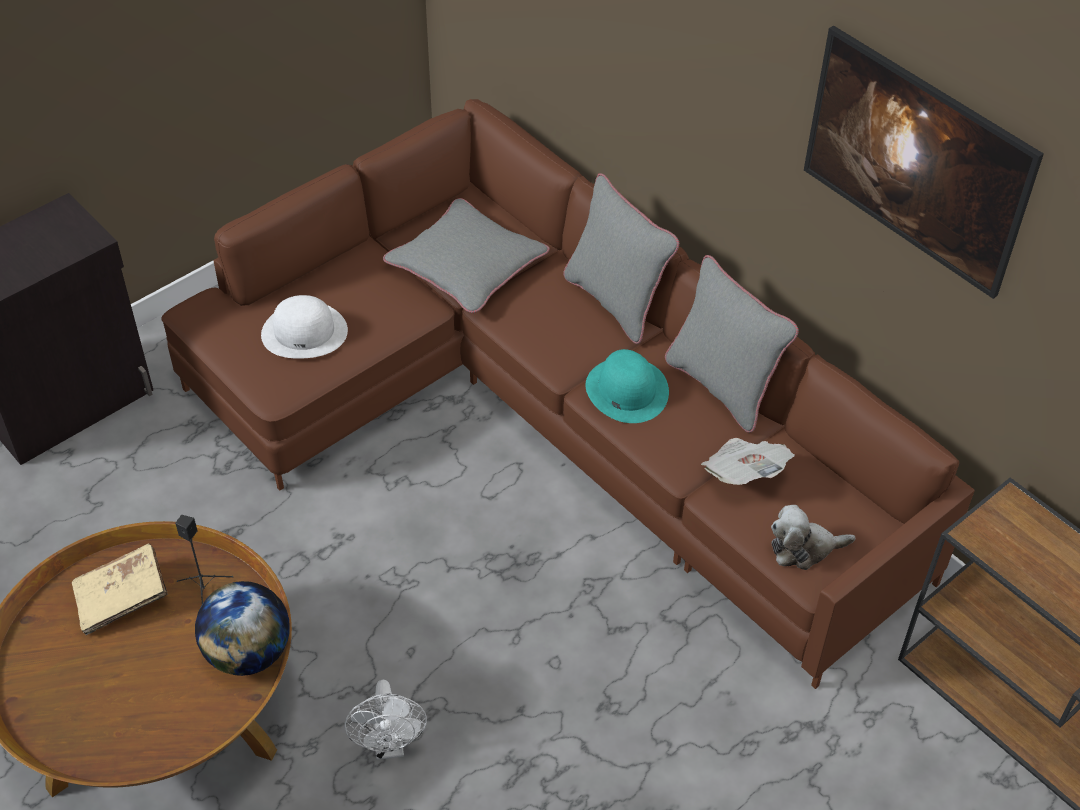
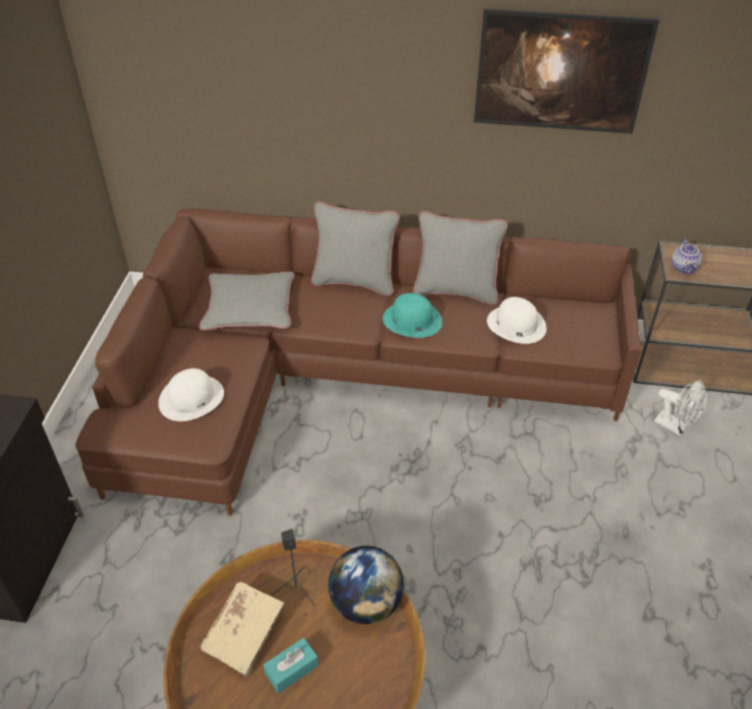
camera: 40 degrees left, 5 degrees down
(126, 659) = (291, 670): none -> turquoise tissue box
(390, 746) = (456, 609): white fan -> white fan (675, 426)
(744, 474) = (516, 324): newspaper -> white hat
(804, 548) = (583, 341): plush toy -> none
(992, 534) = (684, 268): none -> teapot

